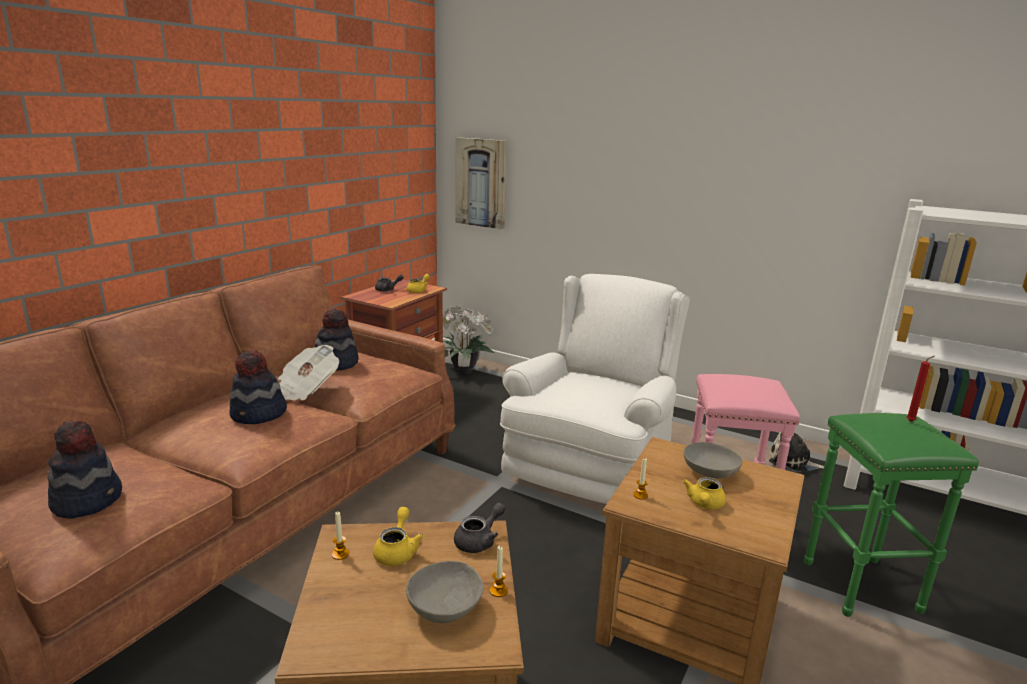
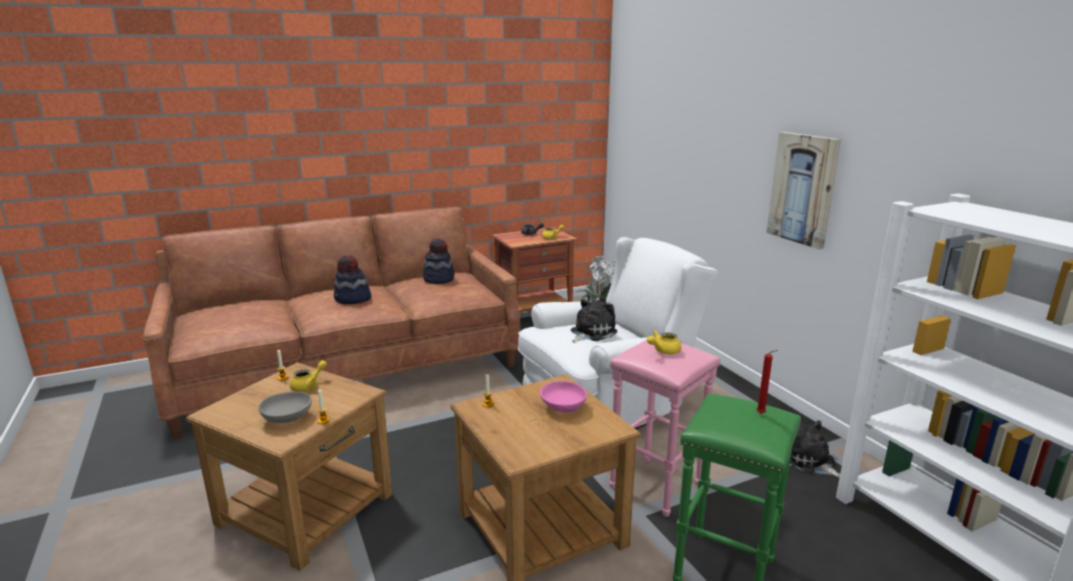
camera: 35 degrees right, 0 degrees up
(88, 500) = (226, 321): hat -> none
(305, 390) = (399, 291): newspaper -> none
(479, 541) = (354, 395): grey teapot -> none
(481, 183) = (632, 151): picture -> picture (803, 189)
(589, 387) = (591, 332): none -> plush toy
(704, 504) = (521, 423): yellow teapot -> yellow teapot (663, 351)
(709, 472) = (563, 407): grey bowl -> pink bowl

